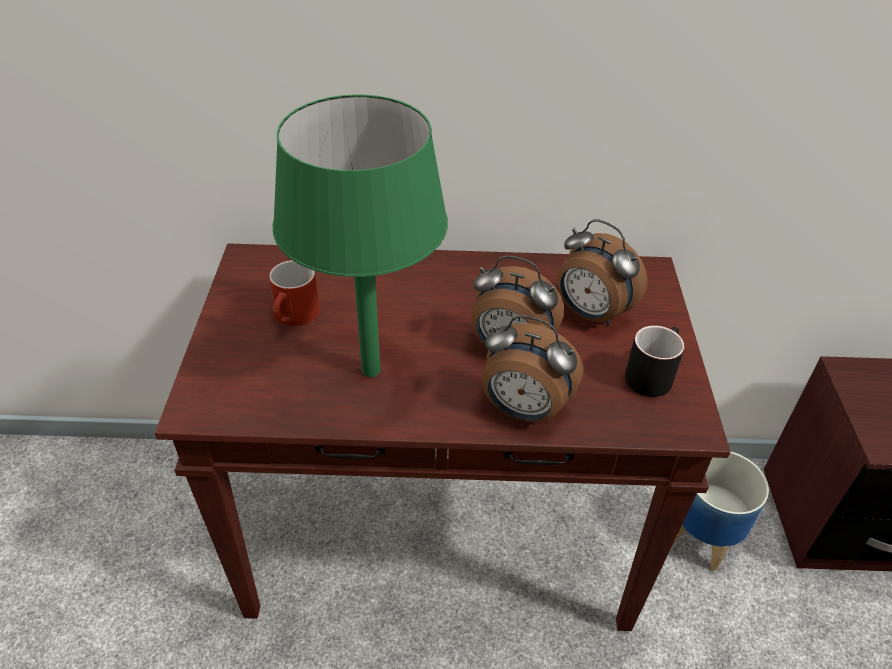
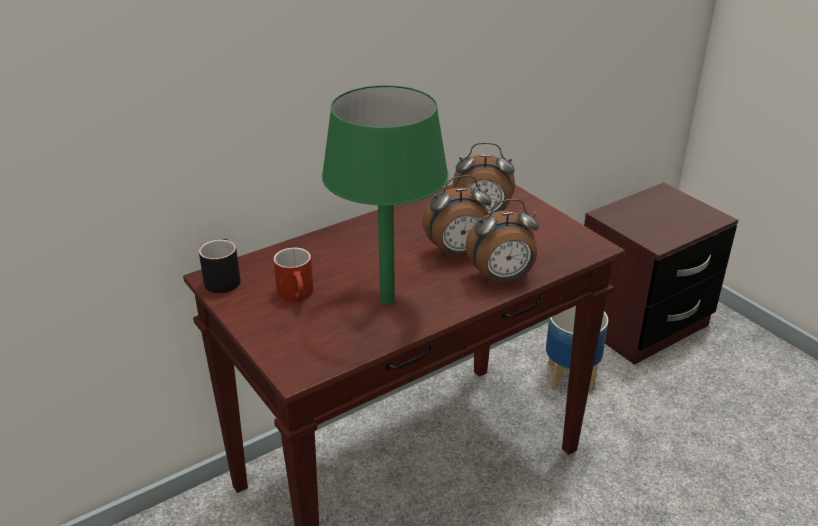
camera: 35 degrees left, 10 degrees down
(651, 373) = (548, 232): black mug -> black mug (222, 278)

